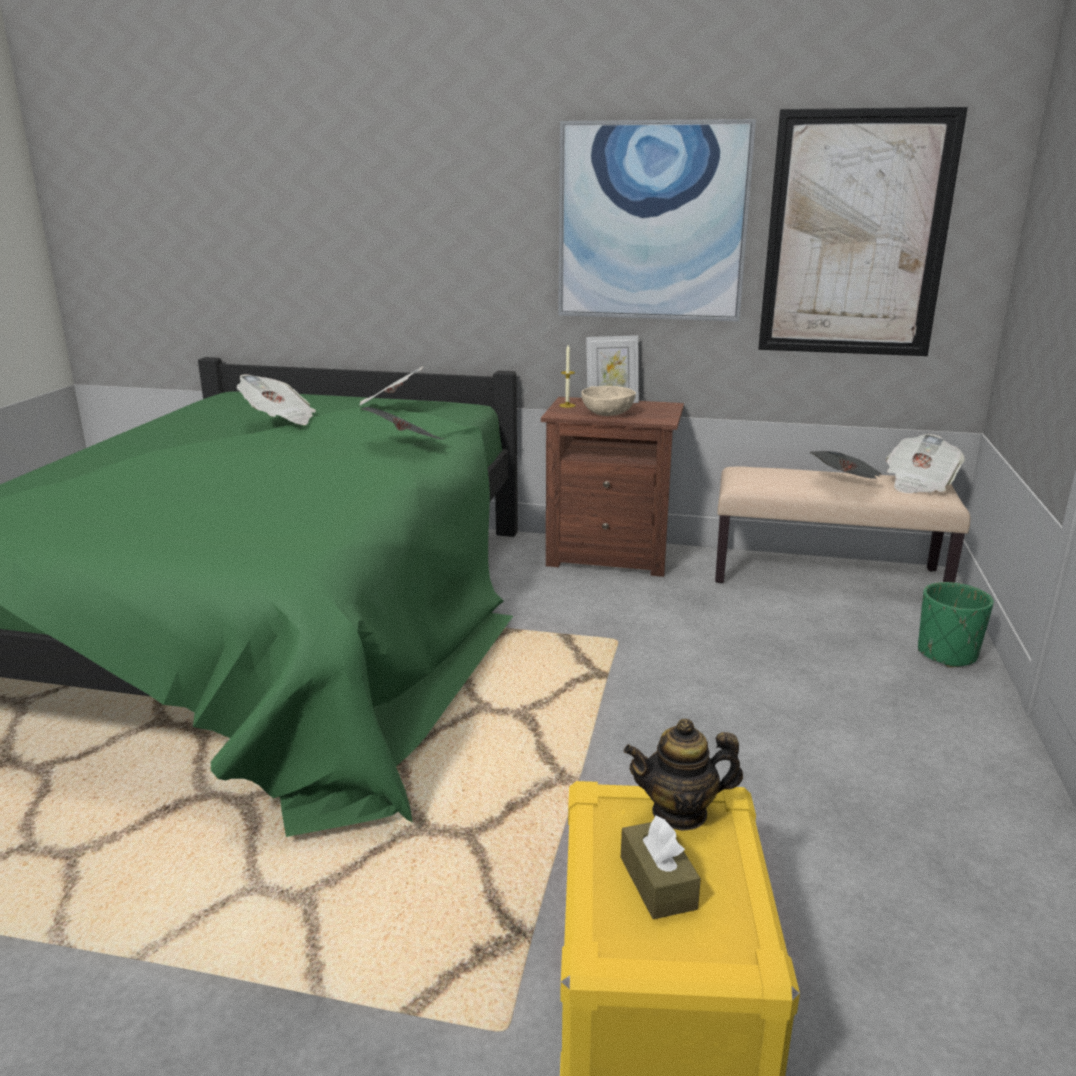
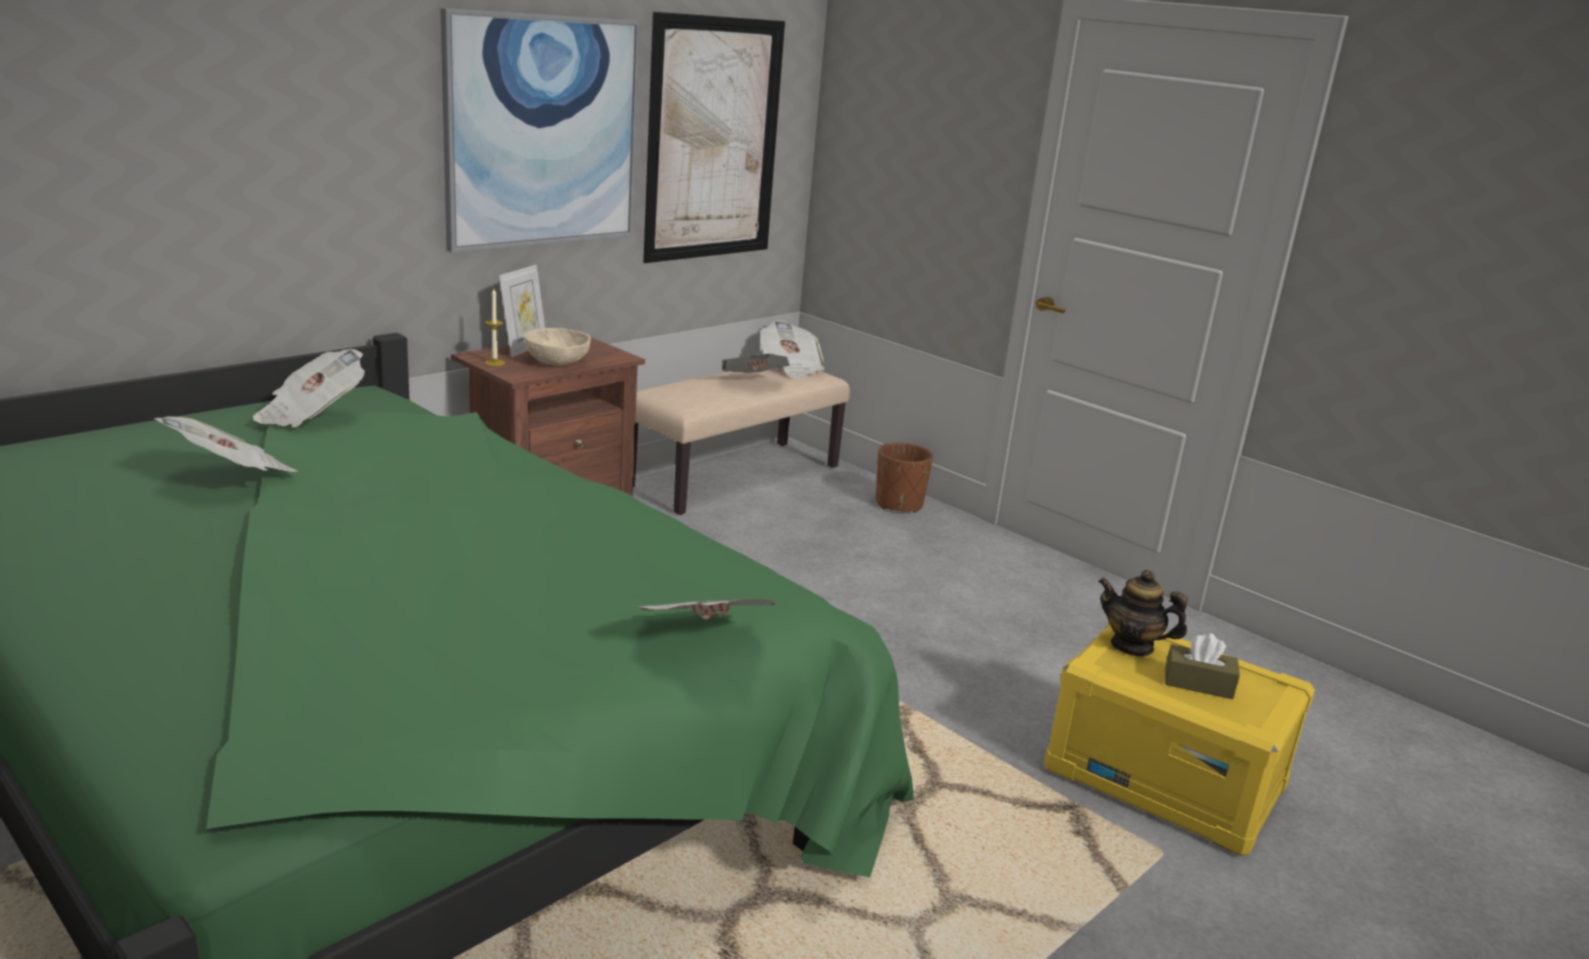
camera: 60 degrees left, 0 degrees up
(405, 445) = (490, 455): newspaper -> newspaper (703, 639)
(680, 813) = (1132, 646): teapot -> teapot turned 90 degrees clockwise
(947, 654) = (899, 504): green planter -> brown planter

